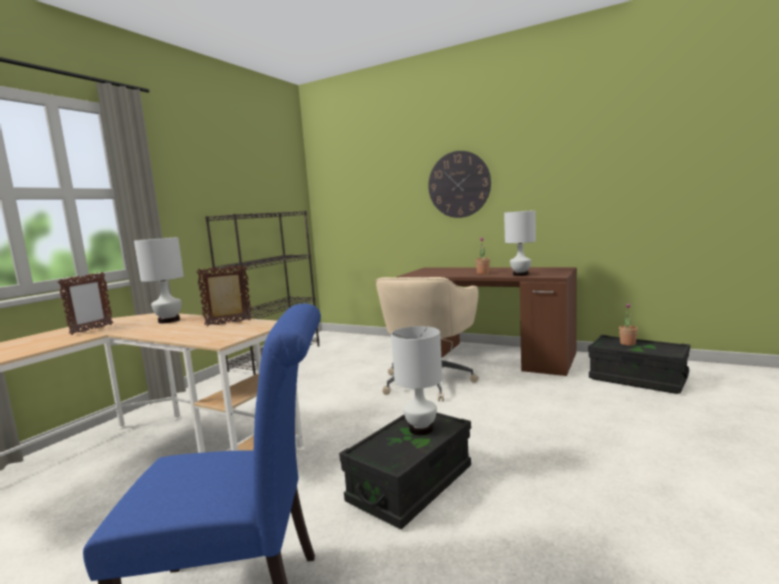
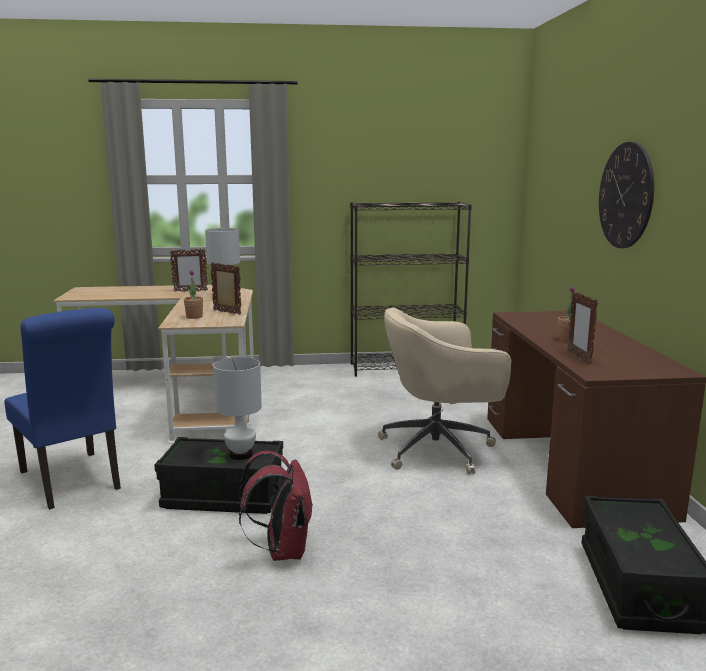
camera: 55 degrees right, 5 degrees up
(521, 274) = (579, 357): white table lamp -> picture frame
(537, 475) = (282, 550): none -> red backpack
(627, 343) = (649, 525): potted plant -> potted plant (194, 317)

